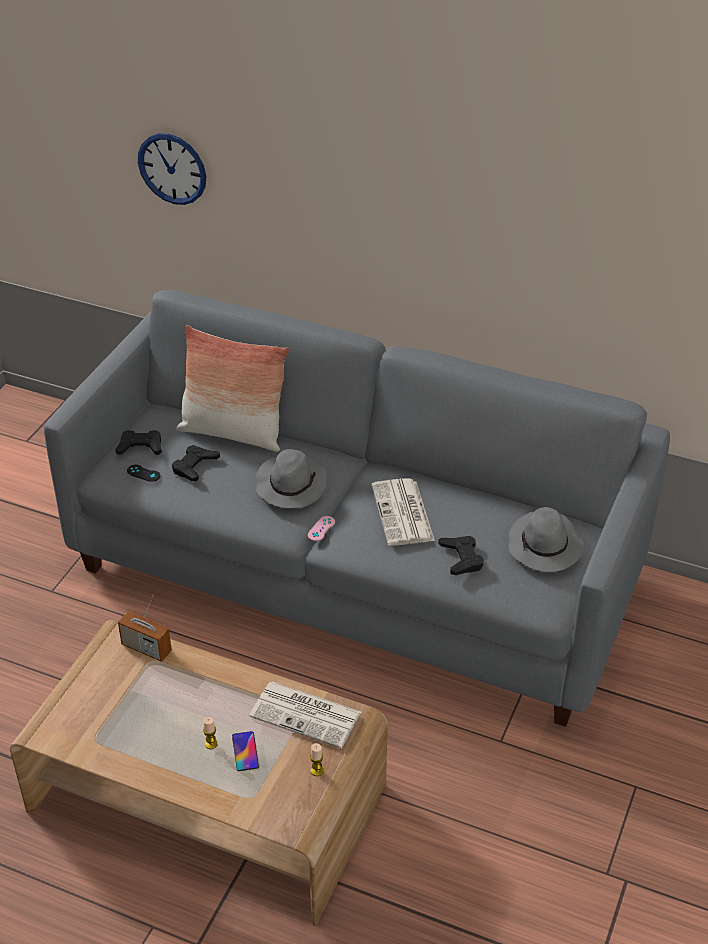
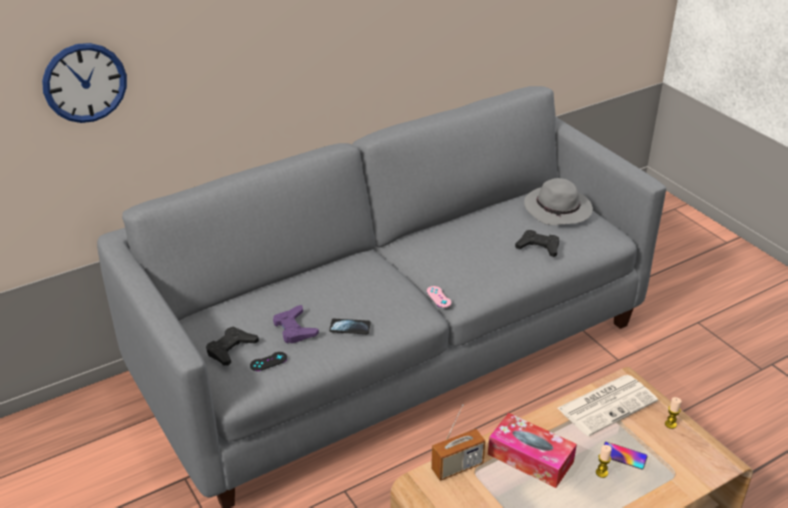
camera: 55 degrees left, 5 degrees down
(192, 689) = (530, 458): none -> tissue box
(194, 466) = (294, 329): black game controller -> purple game controller
(224, 495) = (350, 327): none -> phone
(233, 433) = (275, 292): pillow -> none
(290, 485) = (375, 289): grey hat -> none
(403, 514) = (466, 251): newspaper -> none

